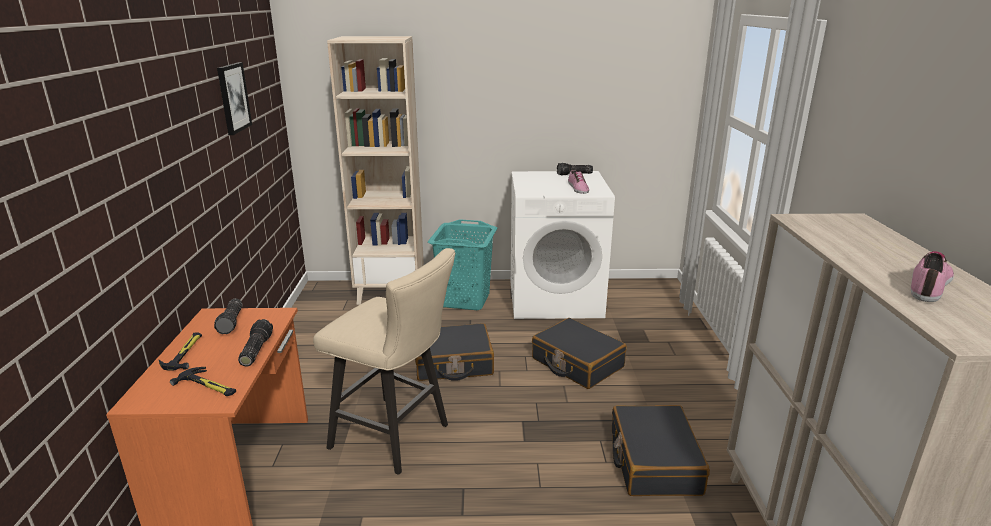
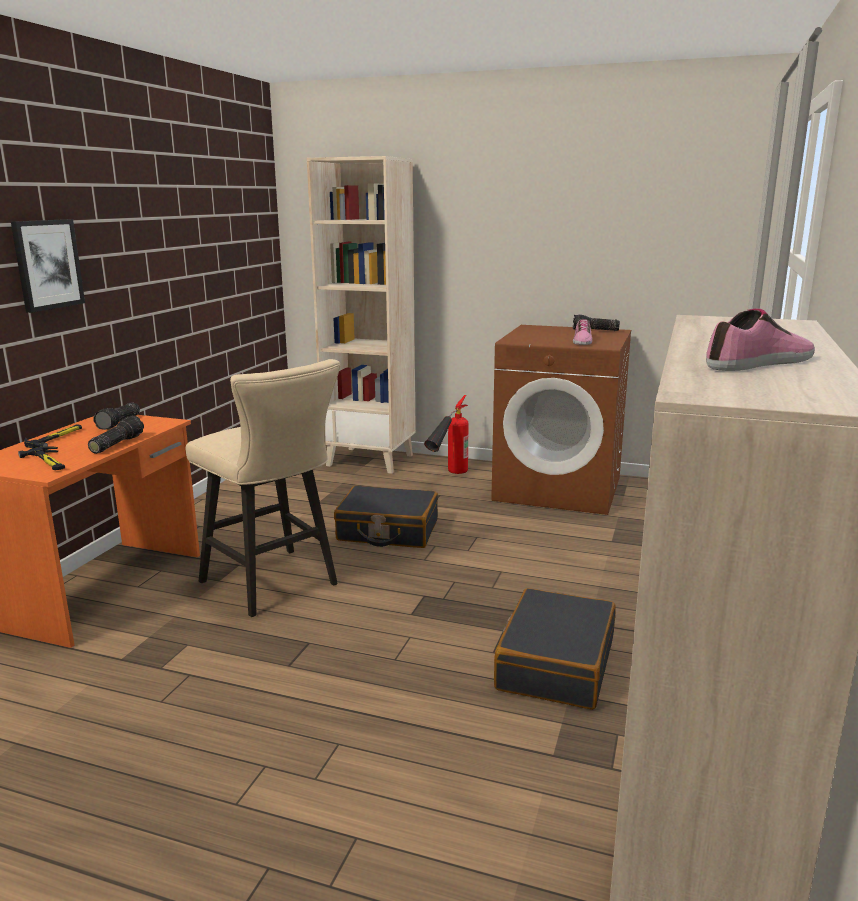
camera: 20 degrees right, 5 degrees down
(233, 98) = (194, 211): picture -> picture (47, 264)
(465, 299) = (448, 476): turquoise laundry basket -> fire extinguisher
(555, 299) = (559, 488): white washing machine -> brown washing machine
(577, 363) = (535, 553): black suitcase -> none

